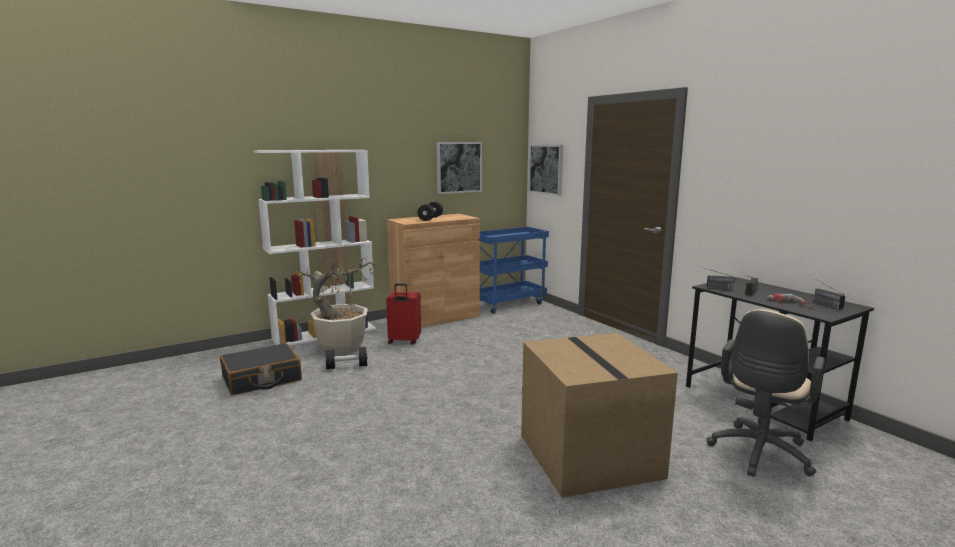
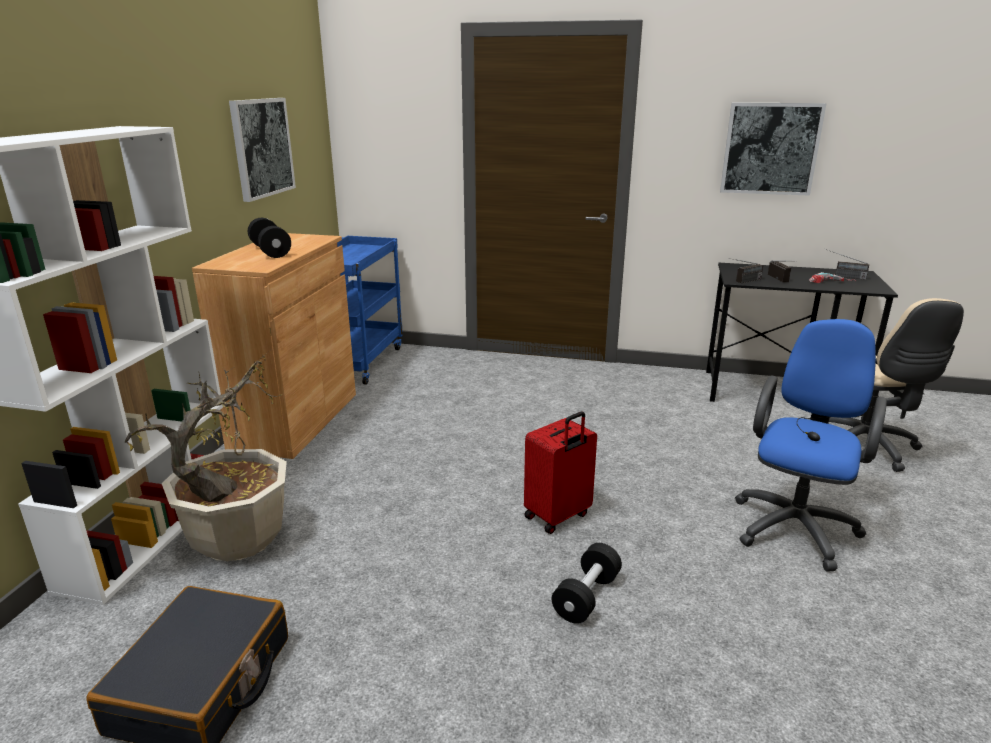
camera: 45 degrees left, 10 degrees up
(347, 366) = (319, 569): black dumbbell -> black dumbbell (586, 596)
(404, 341) = (325, 480): red suitcase -> red suitcase (558, 516)
(546, 169) = (378, 140): picture -> picture (770, 149)
(591, 456) = (796, 524): cardboard box -> blue office chair

